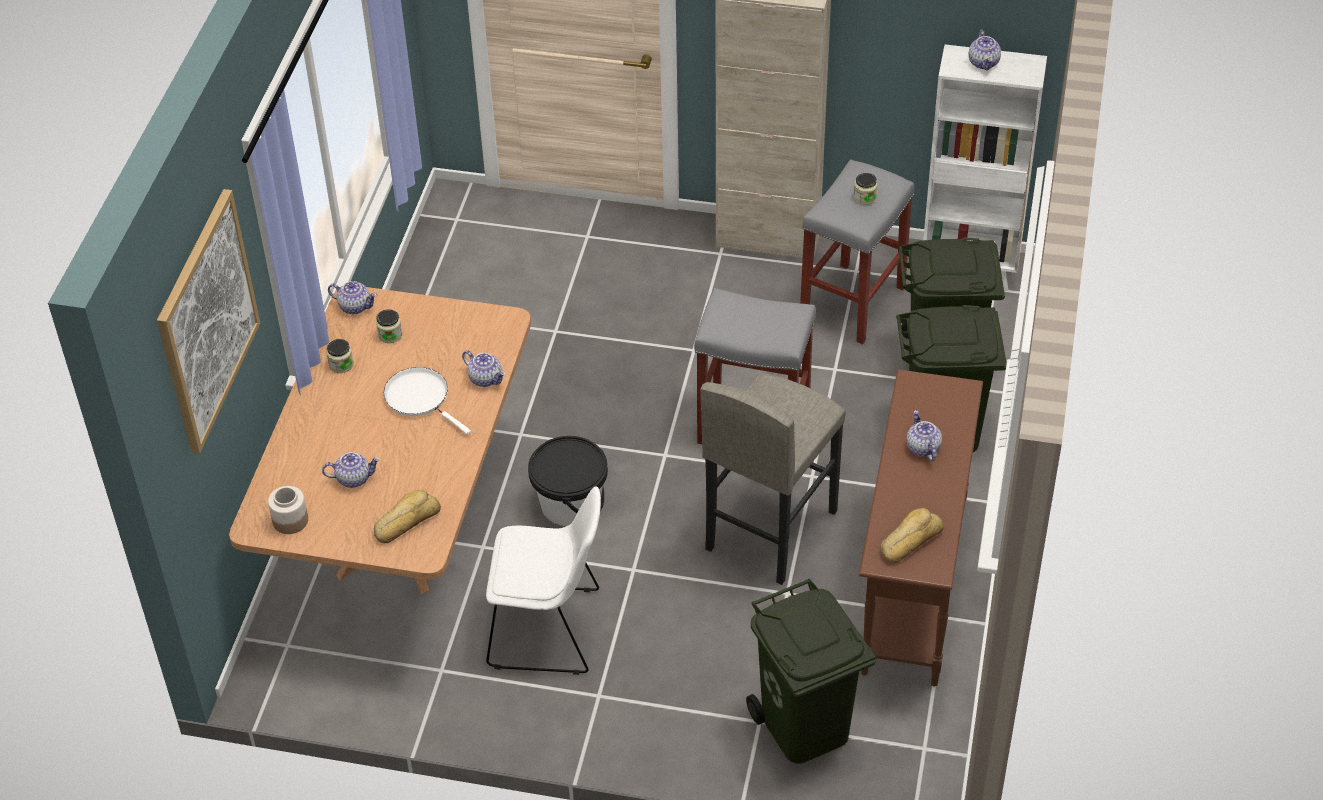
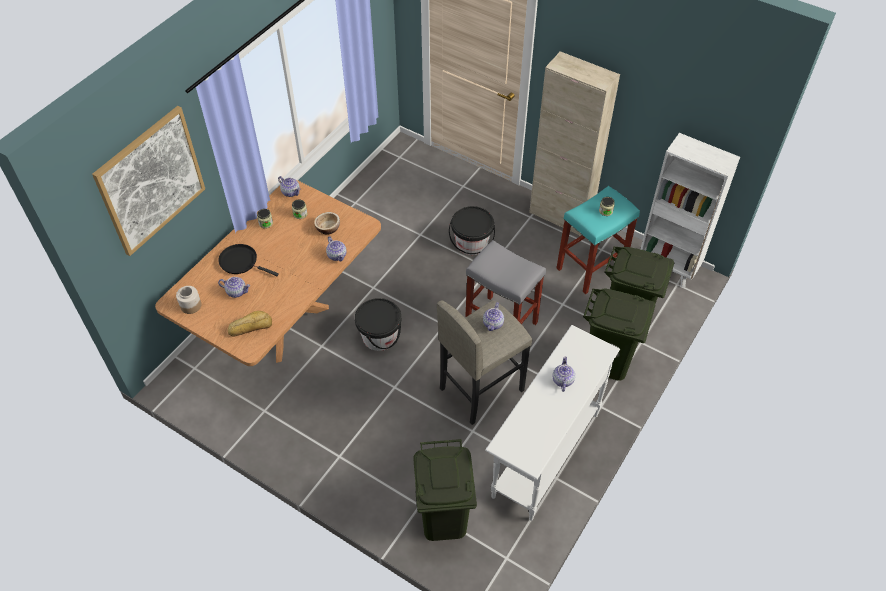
camera: 20 degrees right, 5 degrees up
(334, 433) = (241, 262): none -> black frying pan
(420, 398) = (296, 256): white frying pan -> none
(448, 343) = (328, 228): none -> bowl
(549, 629) = (332, 407): white chair -> none
(646, 320) = (471, 243): none -> black bucket
(852, 302) = (591, 267): grey stool -> turquoise stool
(909, 540) = (525, 438): bread -> none
(912, 591) = (545, 455): brown console table -> white console table
(984, 63) = (698, 150): teapot -> teapot (493, 324)

